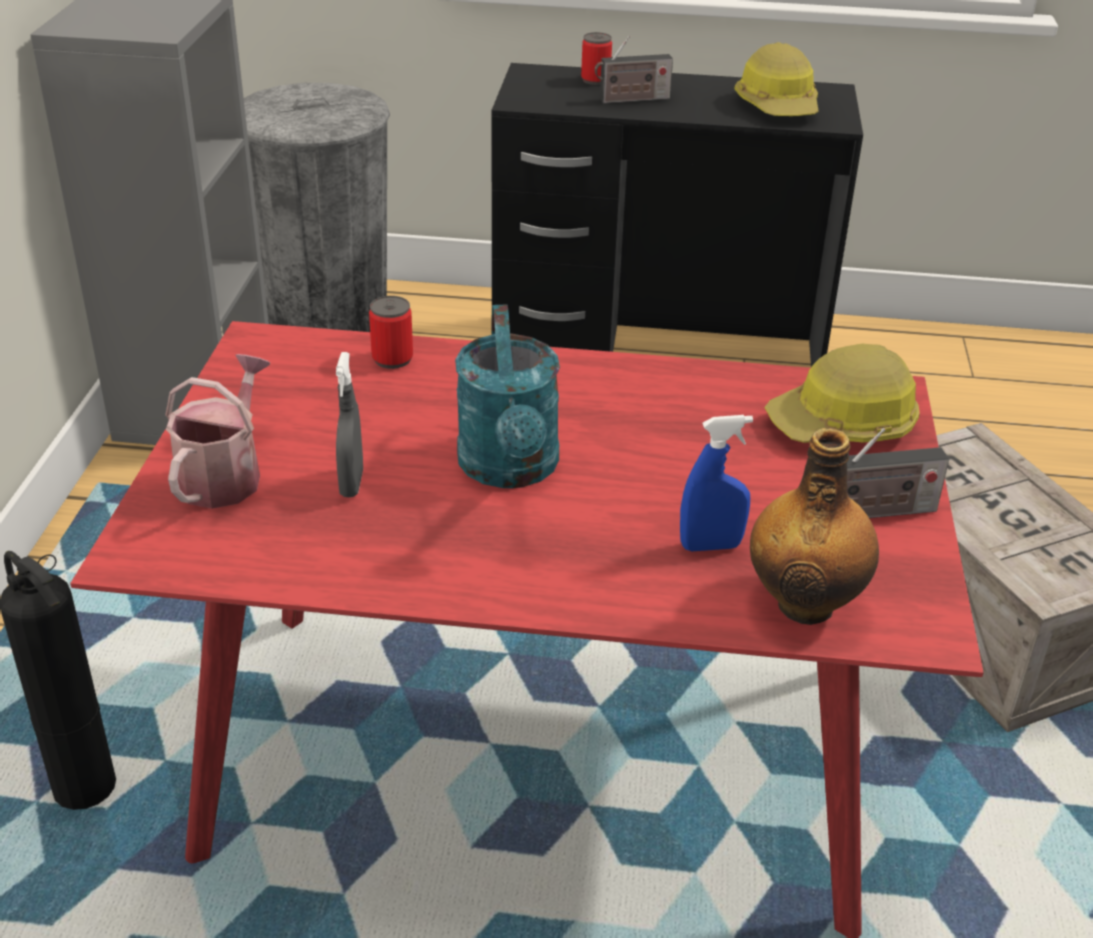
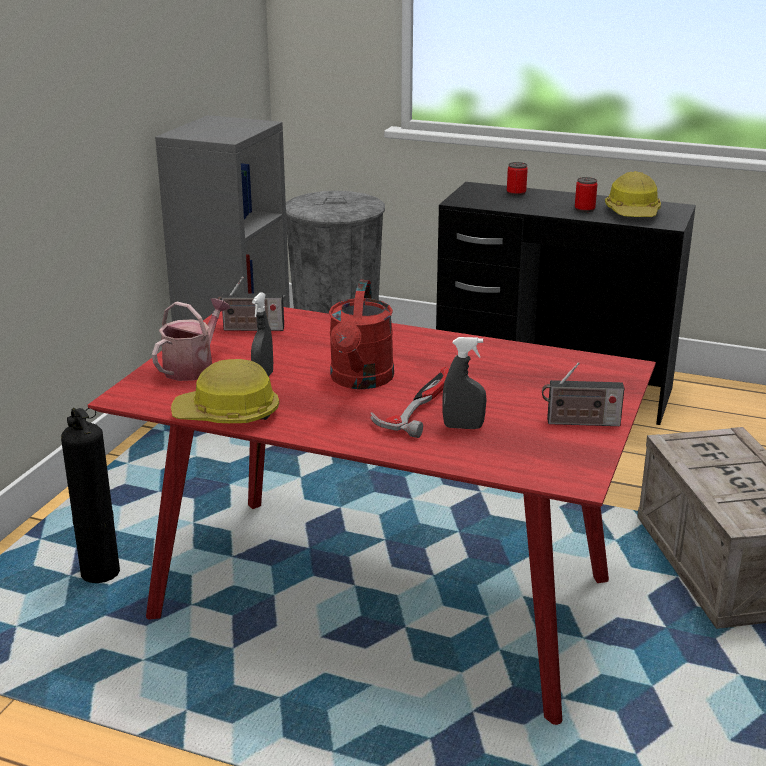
camera: 15 degrees right, 10 degrees down
(392, 359) = (317, 324): can -> can (584, 209)
(511, 470) = (360, 381): turquoise watering can -> red watering can
(624, 508) = (419, 405): none -> hammer
(631, 99) = (534, 204): radio -> radio (250, 329)
(710, 546) = (463, 427): blue spray bottle -> grey spray bottle
(805, 603) = (507, 459): bottle -> none
(843, 425) = (584, 379): hard hat -> hard hat (227, 415)

